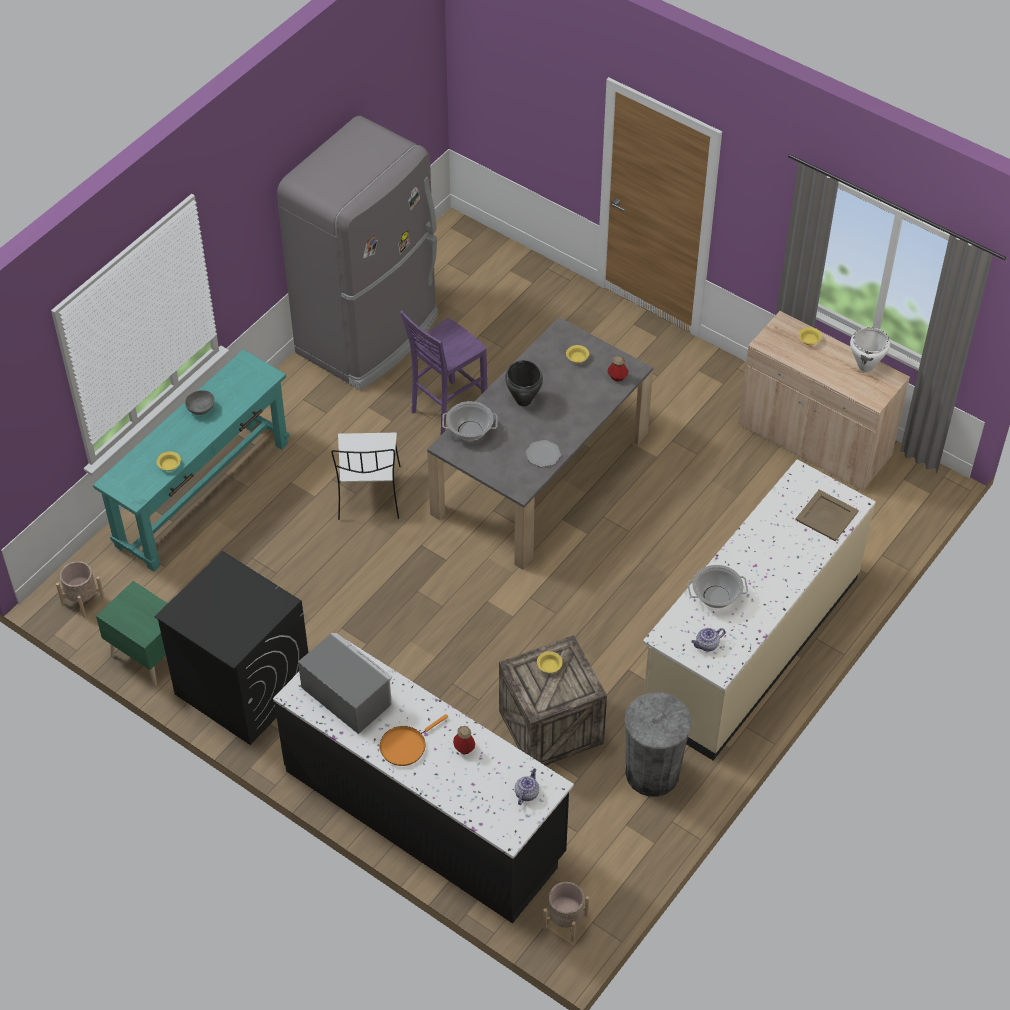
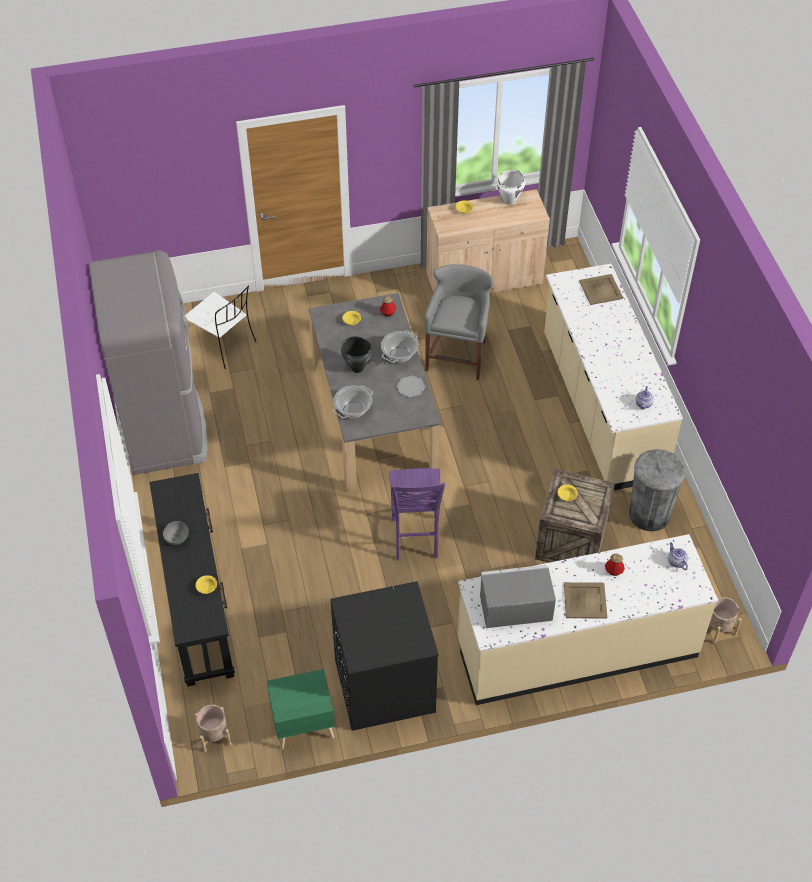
camera: 50 degrees left, 0 degrees up
(203, 494) = (197, 605): turquoise console table -> black console table
(369, 495) = (297, 513): white chair -> white chair (223, 344)
(405, 746) = (584, 601): orange frying pan -> beige tray
(425, 812) = (576, 648): black counter -> beige counter
(446, 410) = (272, 429): purple stool -> purple stool (415, 539)
(689, 485) = (457, 355): none -> grey stool
(716, 597) = (612, 376): cooking pot -> cooking pot (399, 355)

